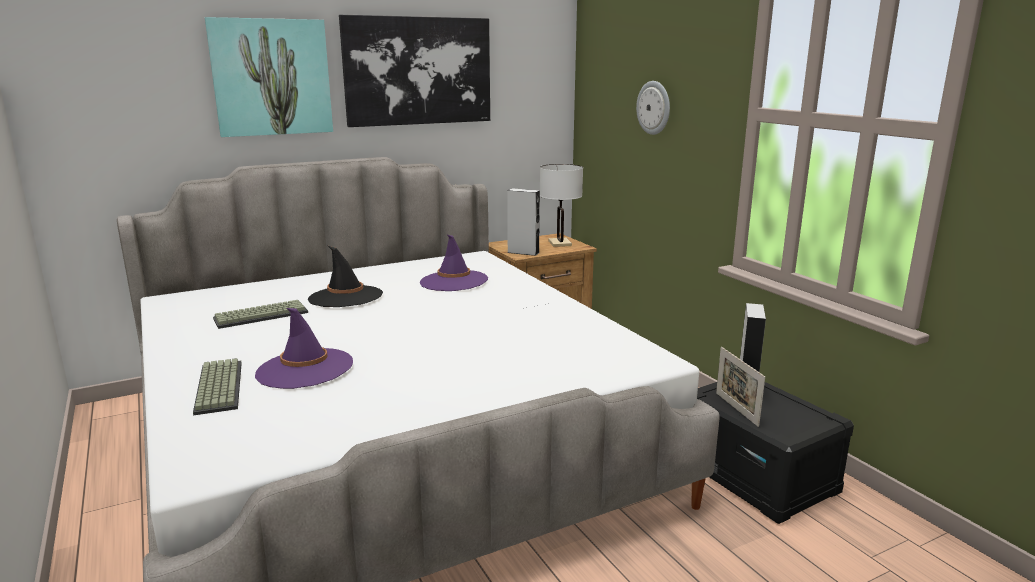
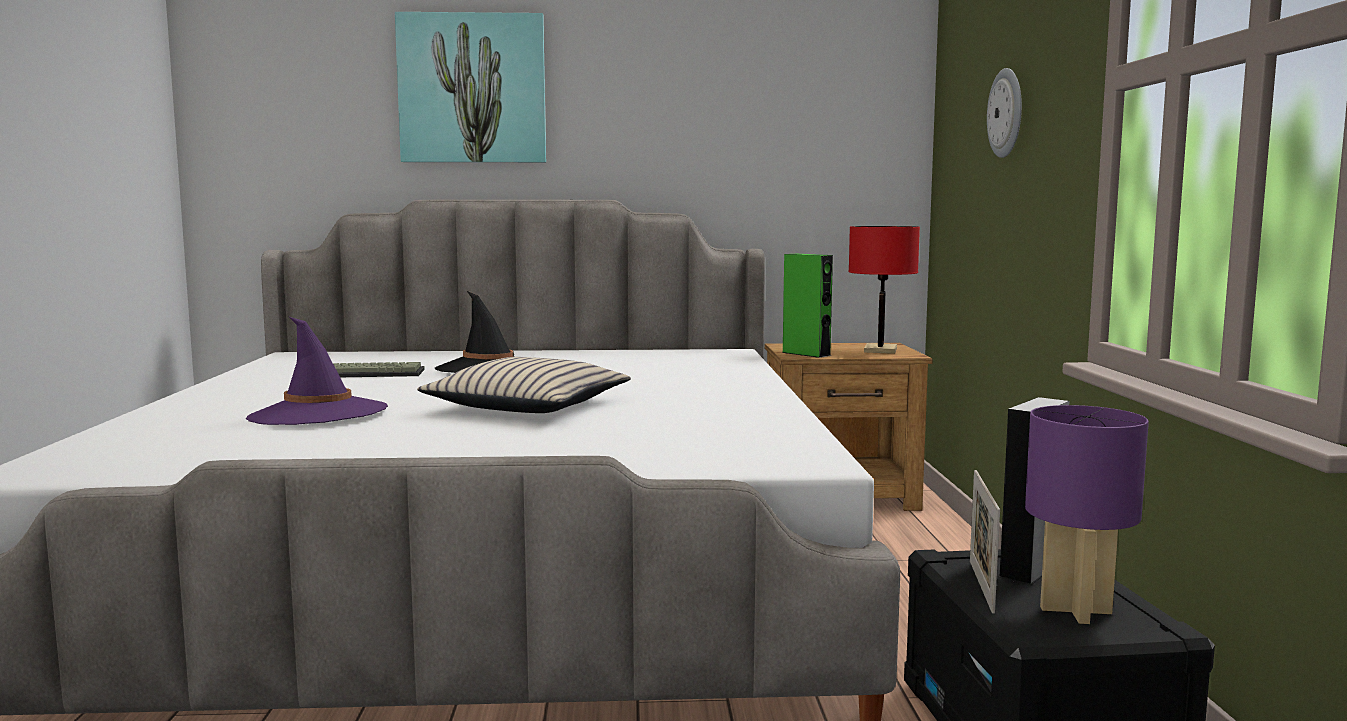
camera: 25 degrees right, 10 degrees down
(217, 387) = (199, 416): keyboard -> none
(418, 71) = (675, 83): picture -> none
(434, 336) = (528, 406): none -> beige pillow
(453, 281) = (652, 368): purple hat -> none
(523, 252) = (806, 354): grey speaker -> green speaker
(559, 243) = (880, 350): white table lamp -> red table lamp
(786, 415) = (1074, 610): none -> purple table lamp

